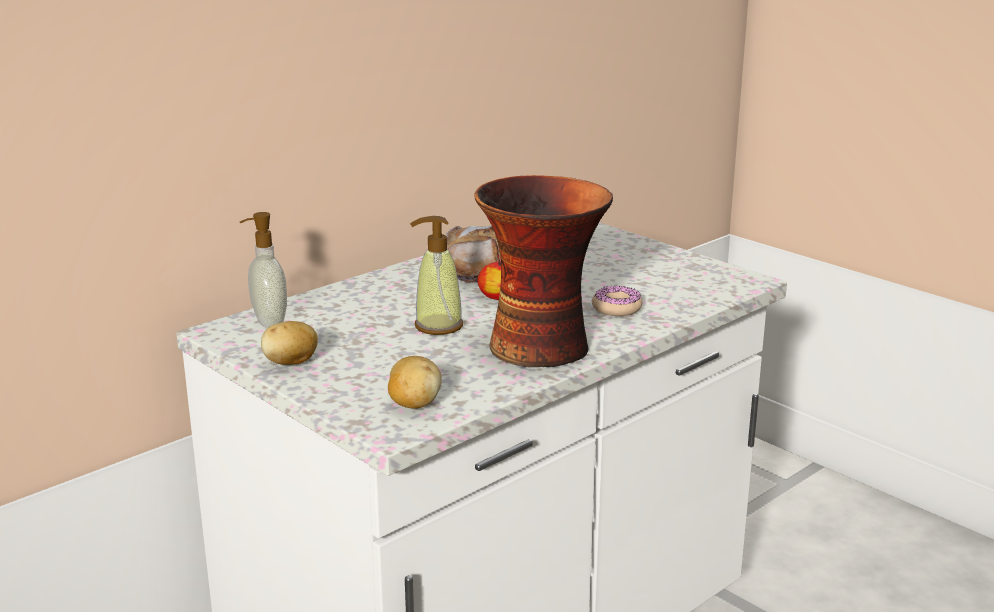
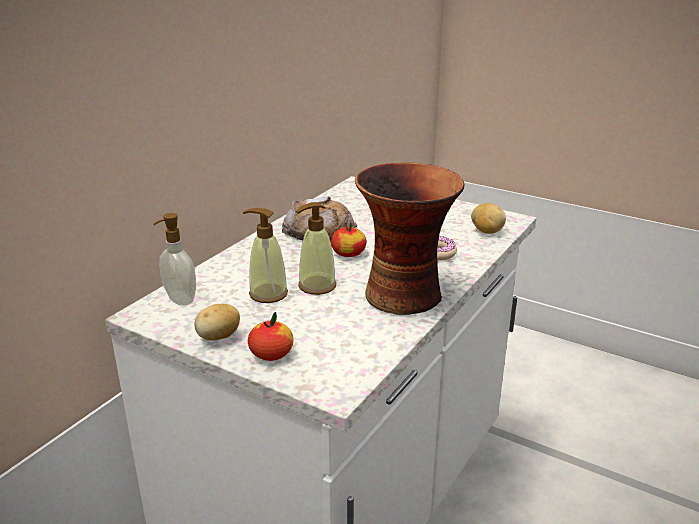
camera: 15 degrees left, 5 degrees up
(340, 386) = (271, 354): none -> apple
(374, 327) = (268, 294): none -> soap dispenser
(413, 404) = (338, 362): potato -> potato (486, 231)

